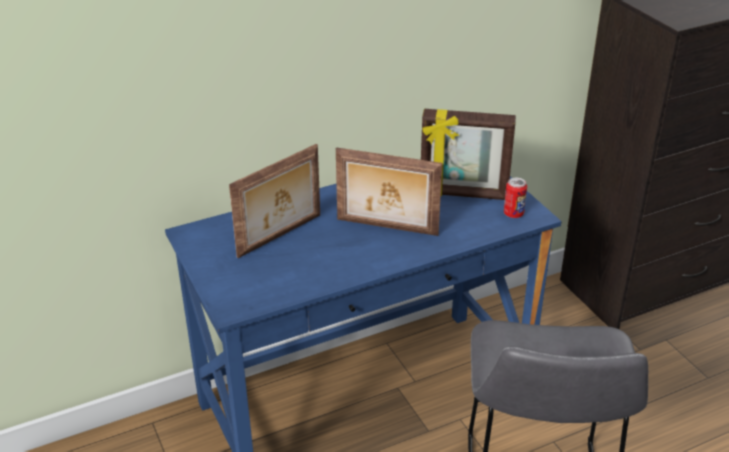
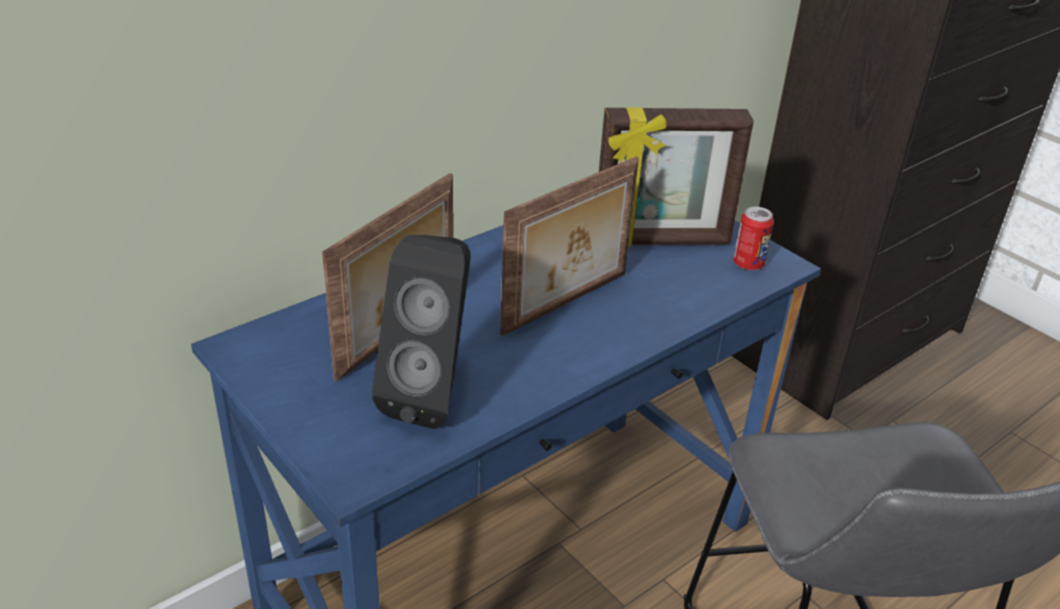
camera: 15 degrees left, 0 degrees up
(288, 272) = (433, 396): none -> black speaker
(386, 228) = (567, 304): picture frame -> picture frame turned 45 degrees counterclockwise

